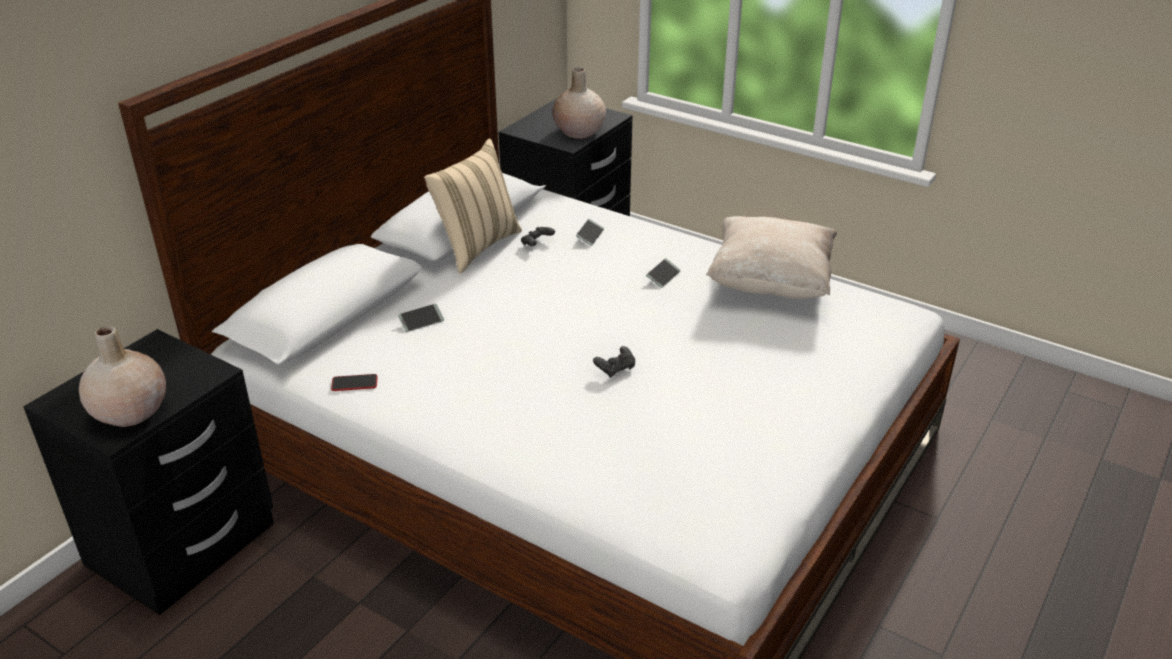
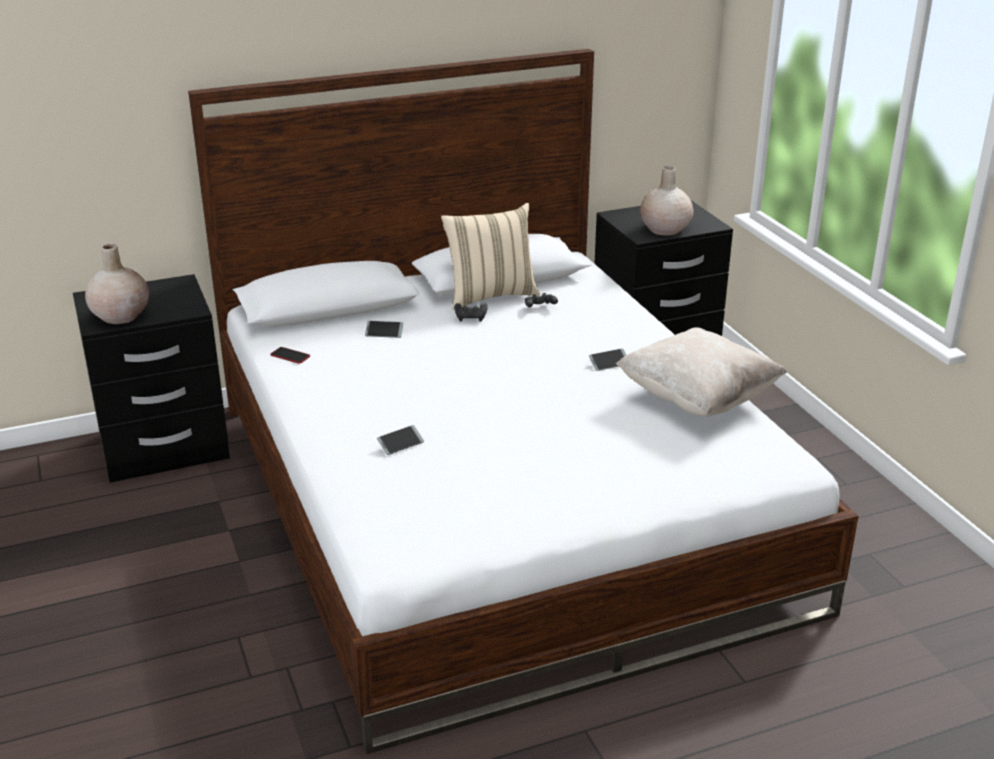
camera: 35 degrees right, 5 degrees down
(590, 236) = (590, 315): phone -> phone (400, 444)
(615, 369) = (478, 412): black game controller -> black game controller (471, 318)

